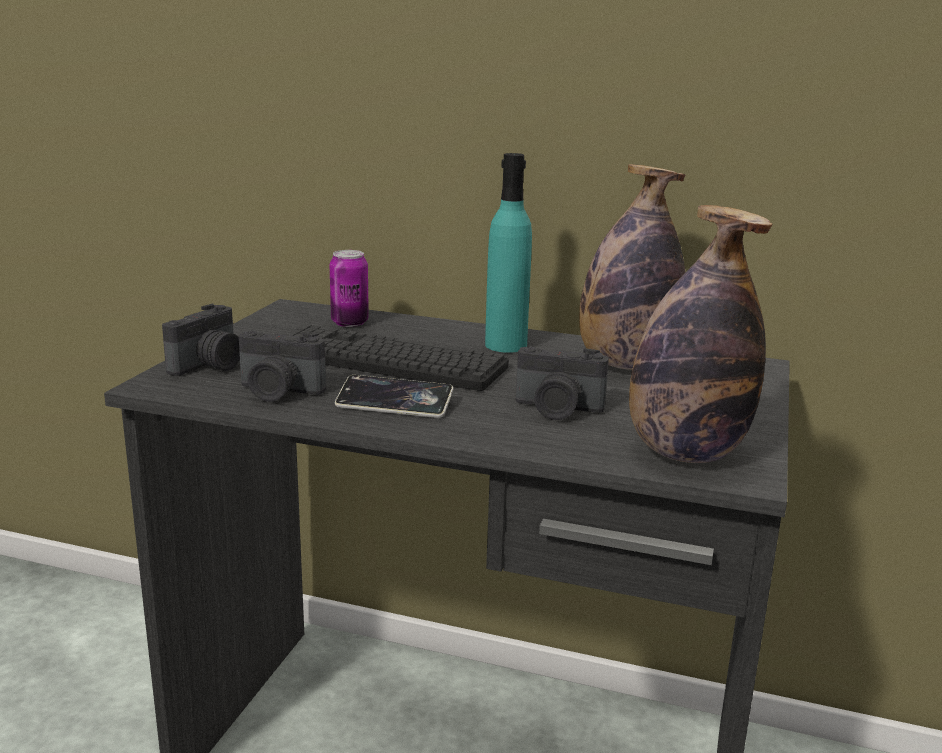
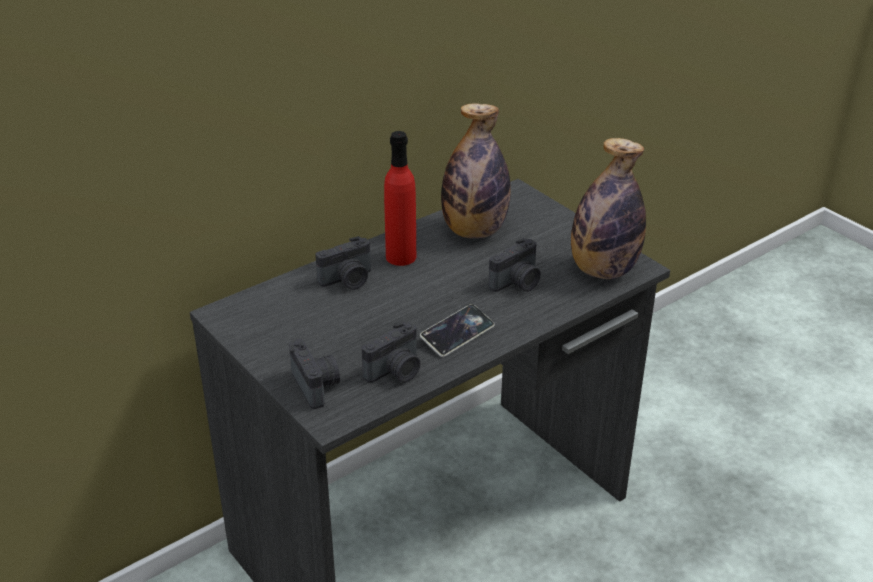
camera: 55 degrees left, 15 degrees up
(349, 322) = (288, 299): can -> none
(386, 360) = (381, 311): keyboard -> none
(421, 335) = (348, 280): none -> camera
(506, 345) = (401, 257): turquoise bottle -> red bottle

